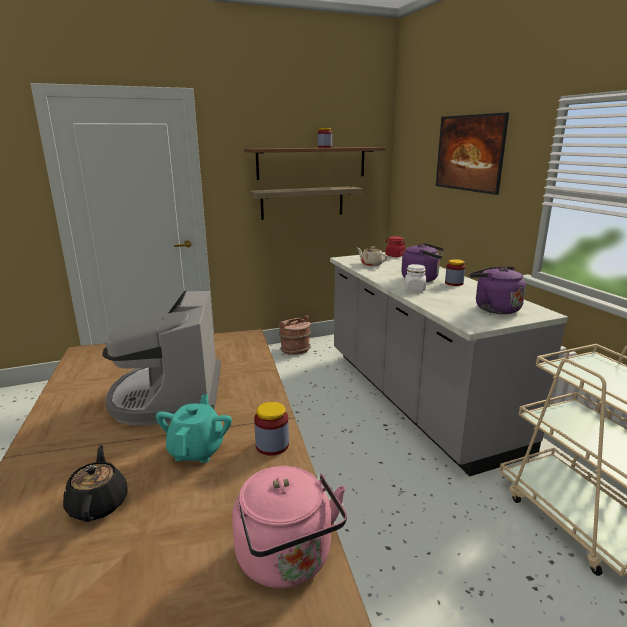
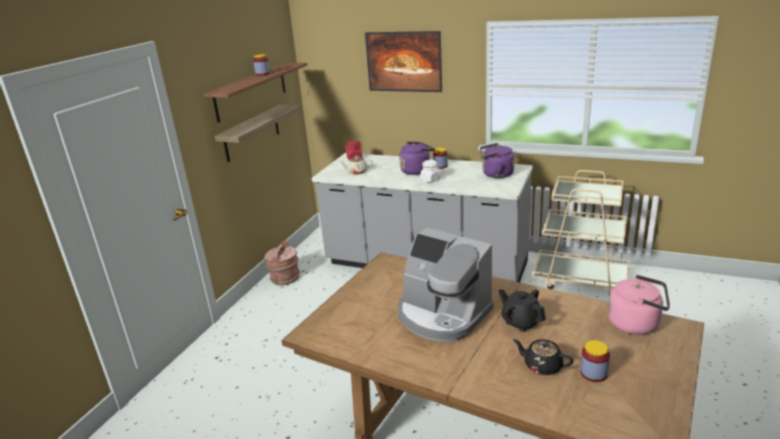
camera: 45 degrees left, 5 degrees up
(197, 450) = (521, 322): turquoise teapot -> black teapot
(272, 445) = (542, 298): jar -> jar (593, 373)

